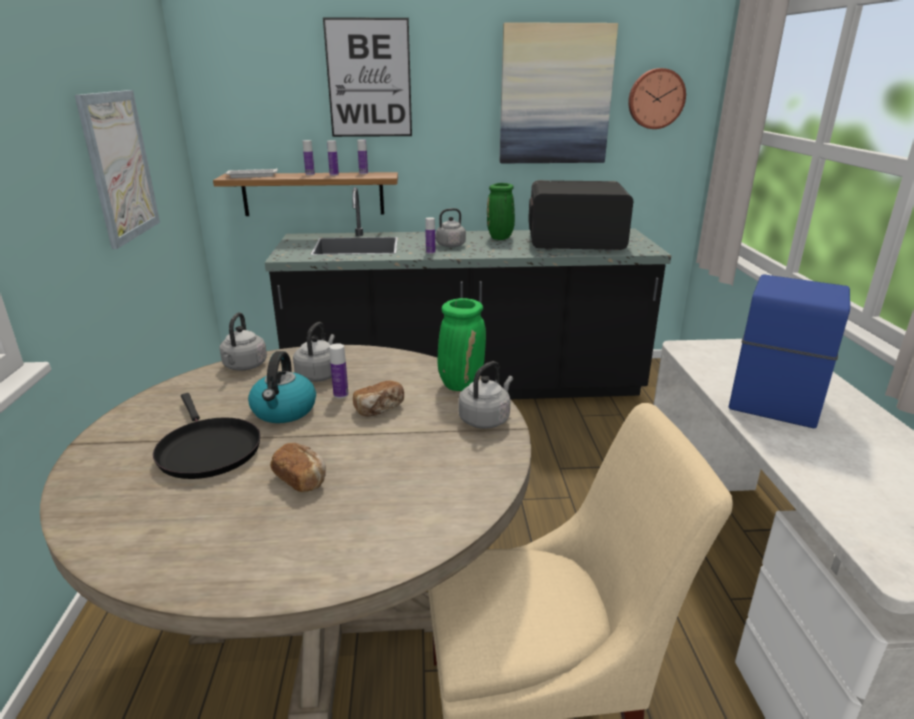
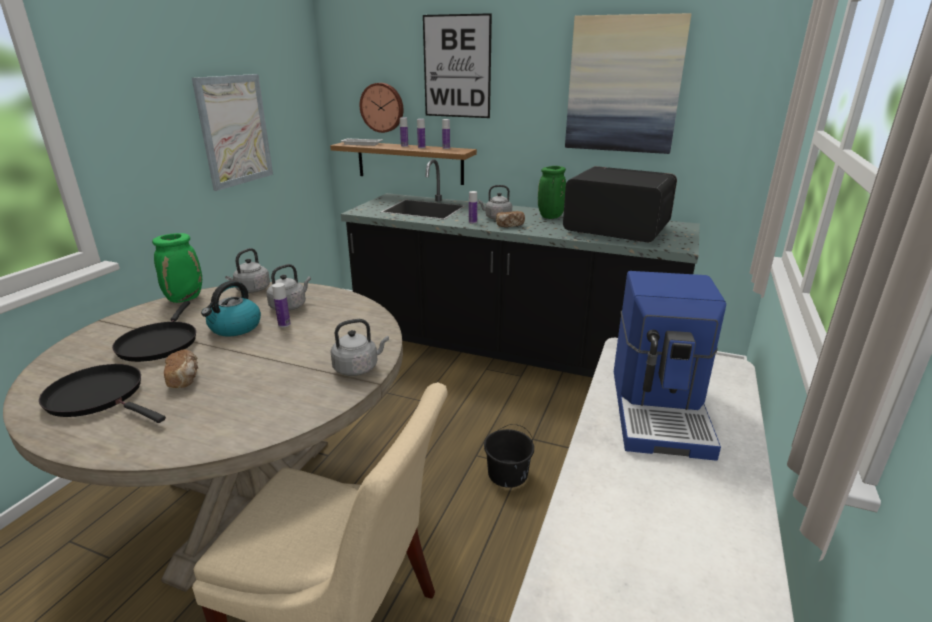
camera: 25 degrees right, 0 degrees up
(216, 529) = (100, 397): none -> black frying pan
(380, 409) = (295, 341): bread -> bread (510, 225)
(461, 383) = (377, 335): green vase -> green vase (185, 298)
(565, 507) = (508, 474): none -> black bucket
(655, 99) = (732, 91): wall clock -> wall clock (382, 107)
(774, 391) = (661, 410): coffee machine -> coffee machine turned 135 degrees clockwise

